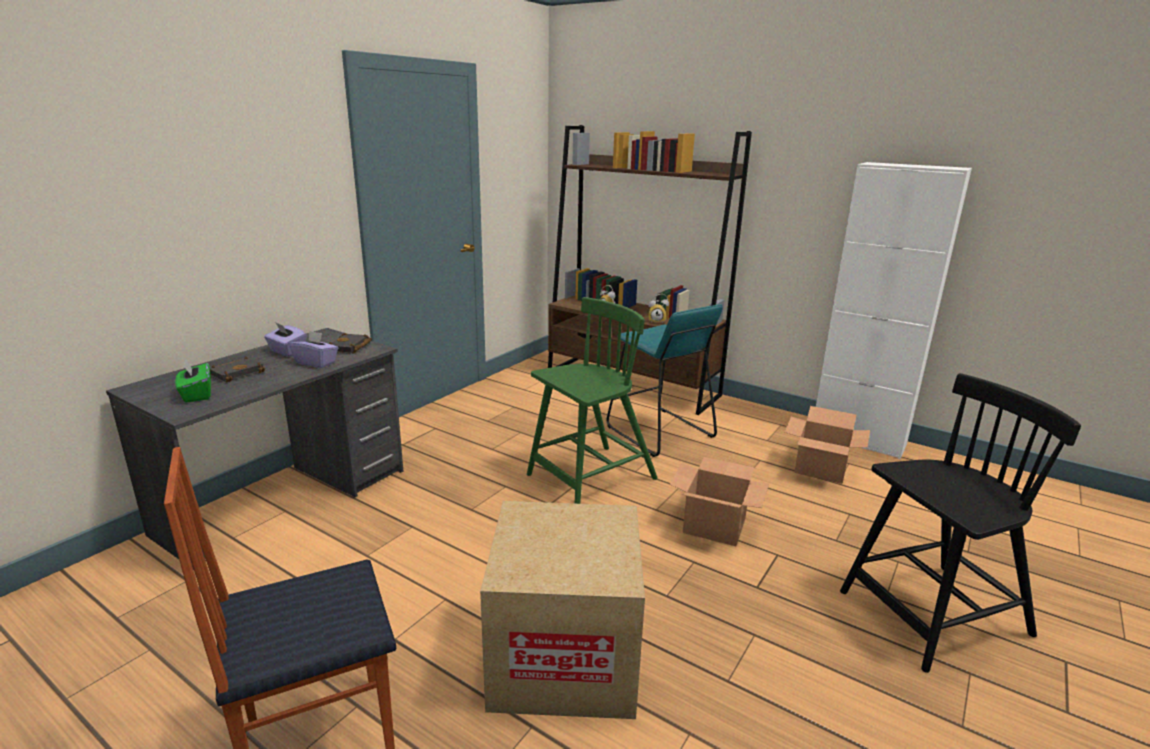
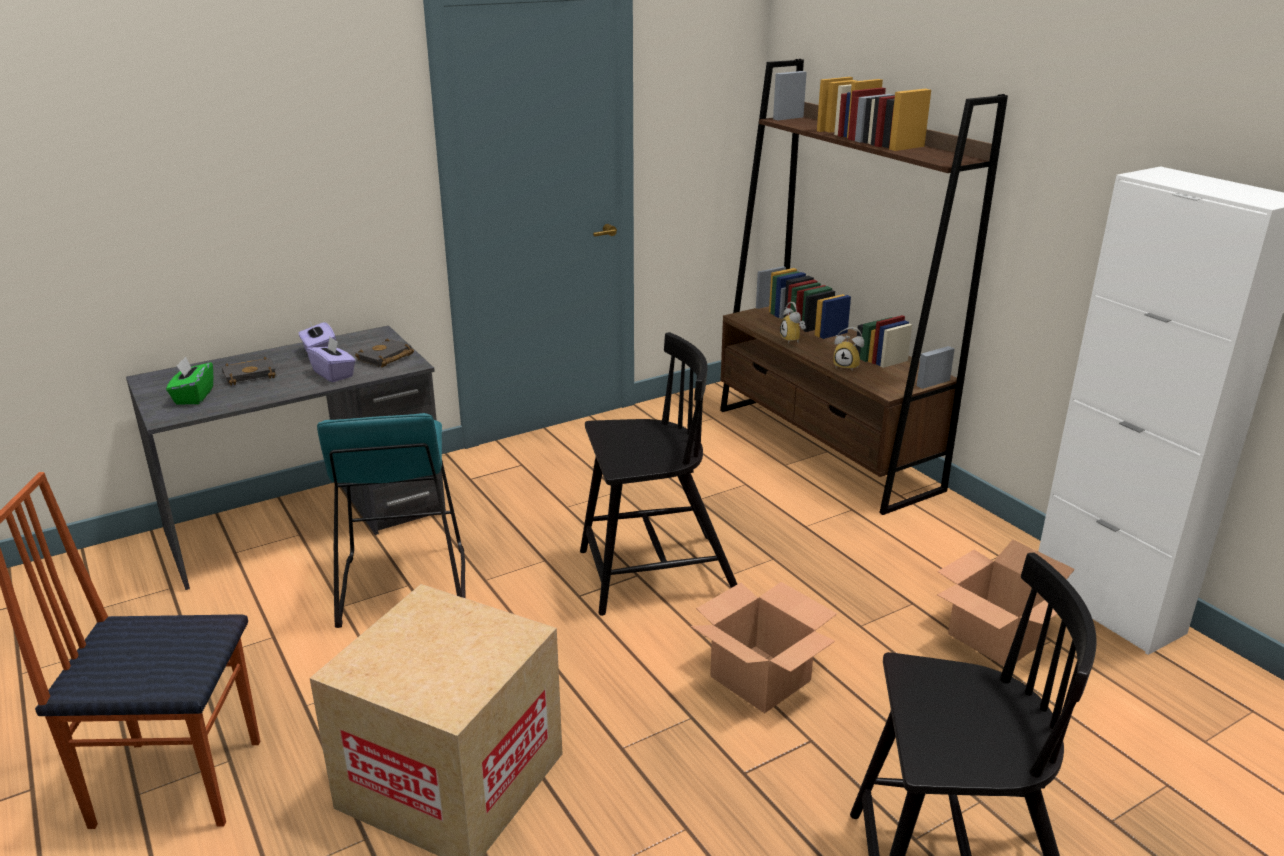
camera: 25 degrees right, 5 degrees up
(590, 478) = (654, 574): green chair -> black chair
(659, 432) = (801, 529): turquoise stool -> turquoise stool (402, 586)

